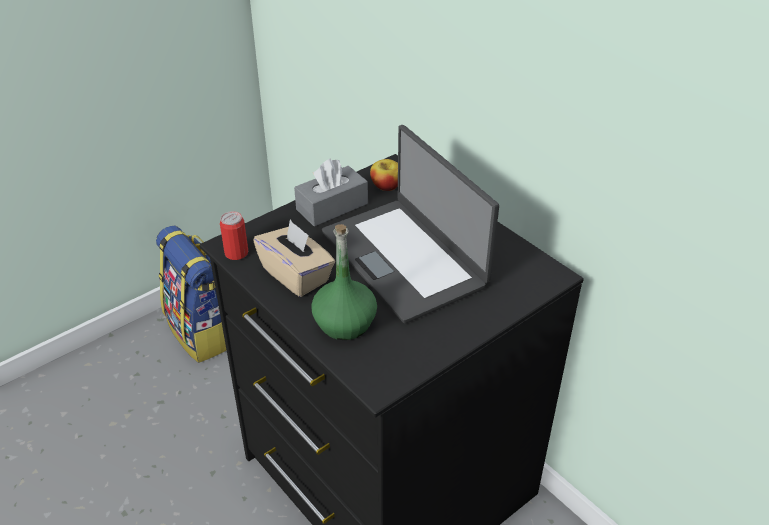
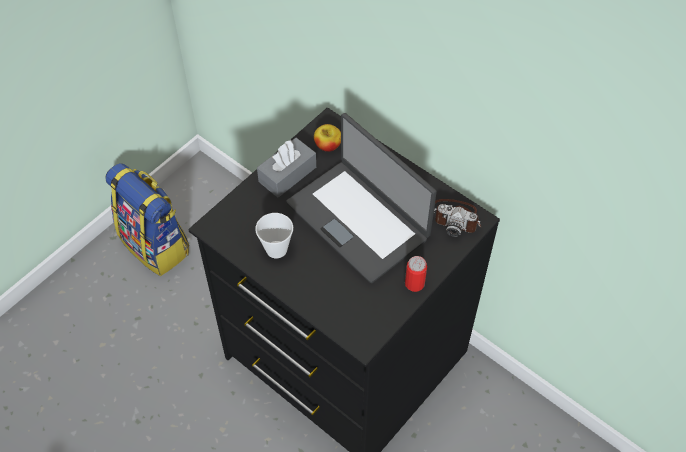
camera: 10 degrees left, 15 degrees up
(236, 253) = (222, 234): can -> can (414, 283)
(296, 275) = (276, 249): beige tissue box -> cup
(344, 323) = (325, 289): green bottle -> none
(527, 270) = (456, 218): none -> camera

